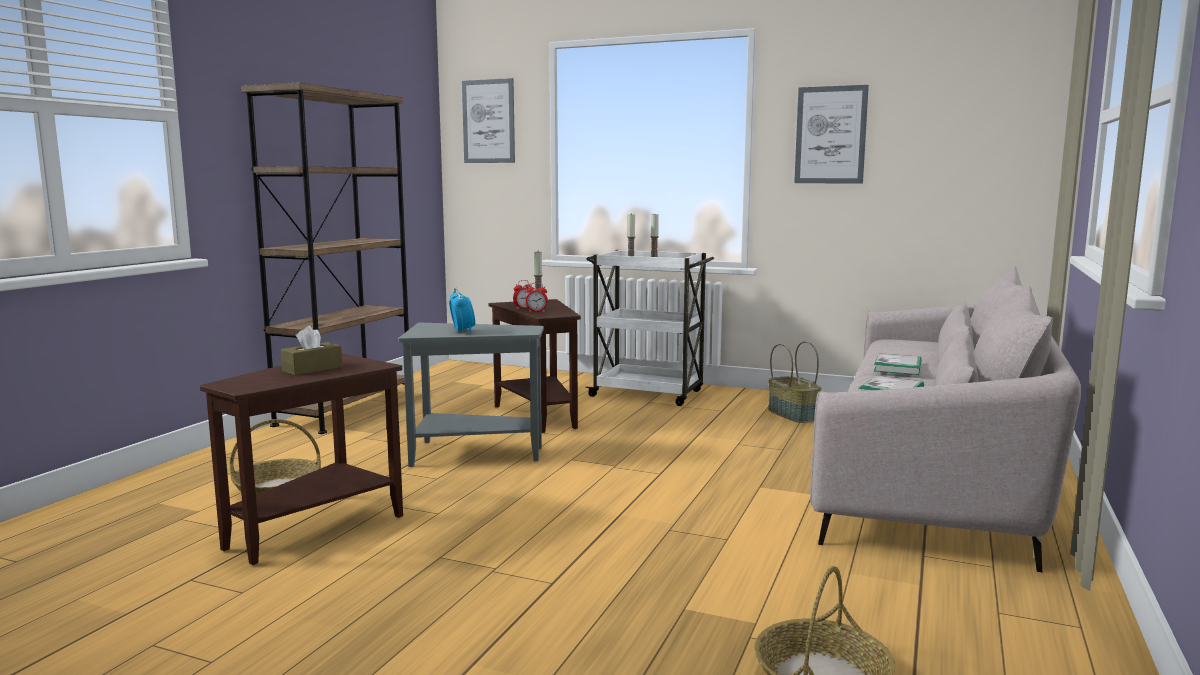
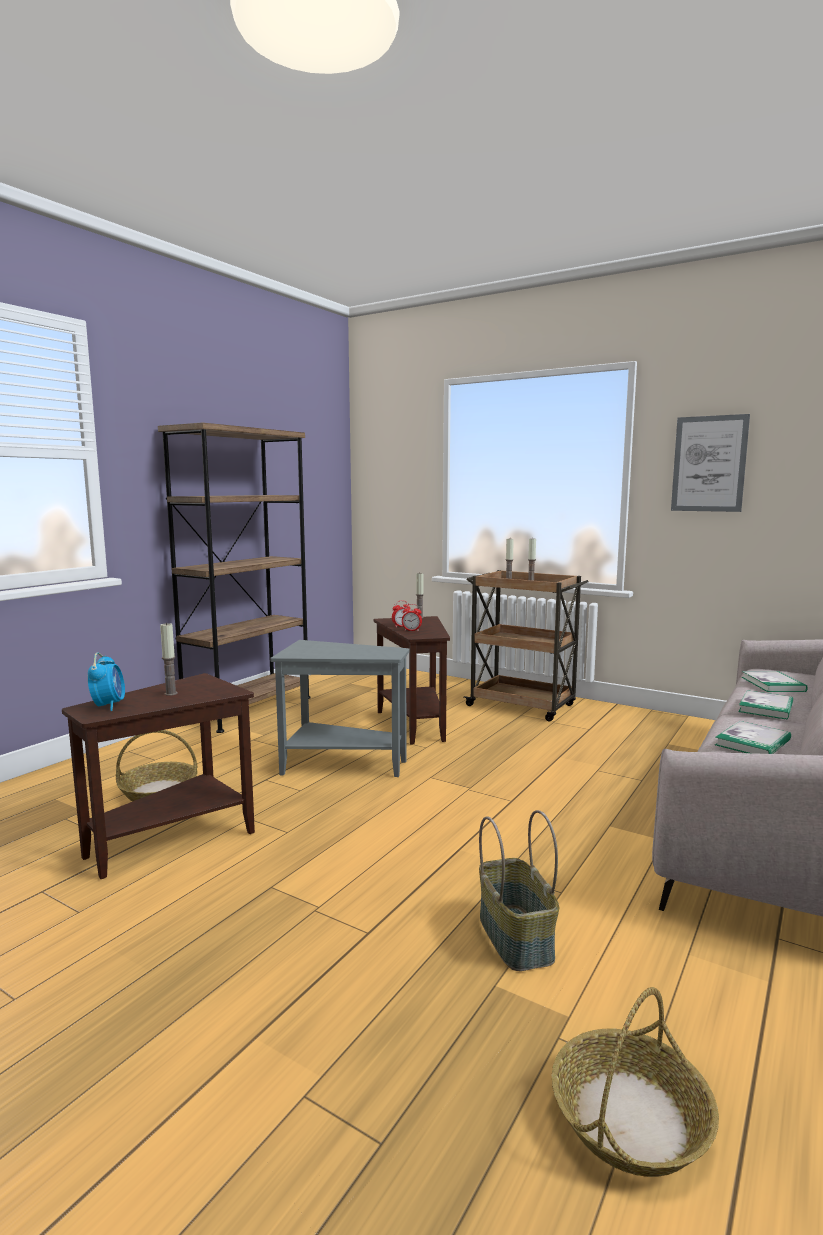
camera: 10 degrees right, 0 degrees up
(312, 369) = (171, 693): brown tissue box -> candle
(462, 331) = (332, 652): alarm clock -> alarm clock (109, 706)
(488, 121) = (390, 451): picture -> none
(649, 394) = (523, 706): white cart -> brown cart
(793, 415) = (660, 738): basket -> basket (517, 938)
(901, 349) = (773, 684): none -> book

